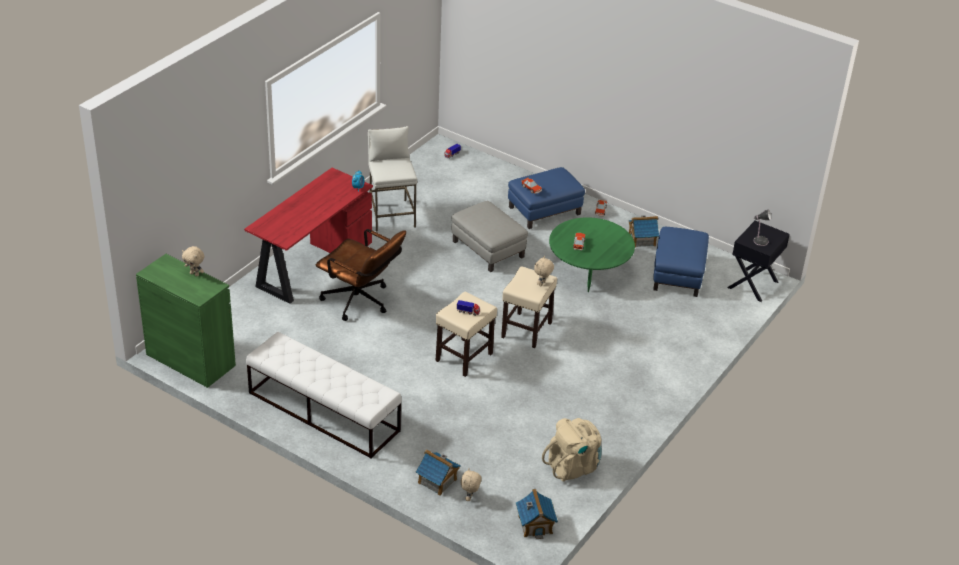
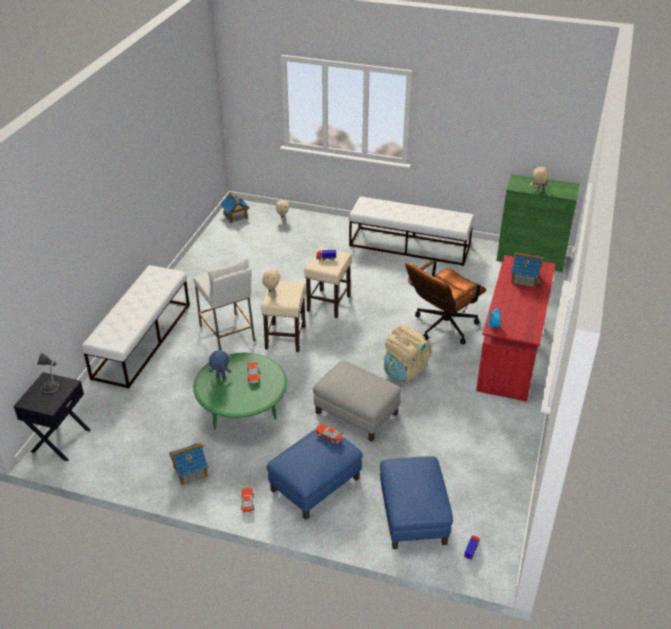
camera: 165 degrees right, 0 degrees up
(361, 303) = (441, 328): brown office chair -> brown office chair turned 60 degrees counterclockwise
(391, 215) = (480, 430): white stool -> white stool (227, 333)
(437, 481) = (308, 224): toy house -> toy house (524, 279)
(573, 466) = (218, 249): beige backpack -> beige backpack (405, 370)
(608, 250) = (221, 376): none -> blue plush toy
(678, 274) = (145, 433): blue ottoman -> blue ottoman (412, 515)
(678, 361) = (142, 340): none -> white bench

